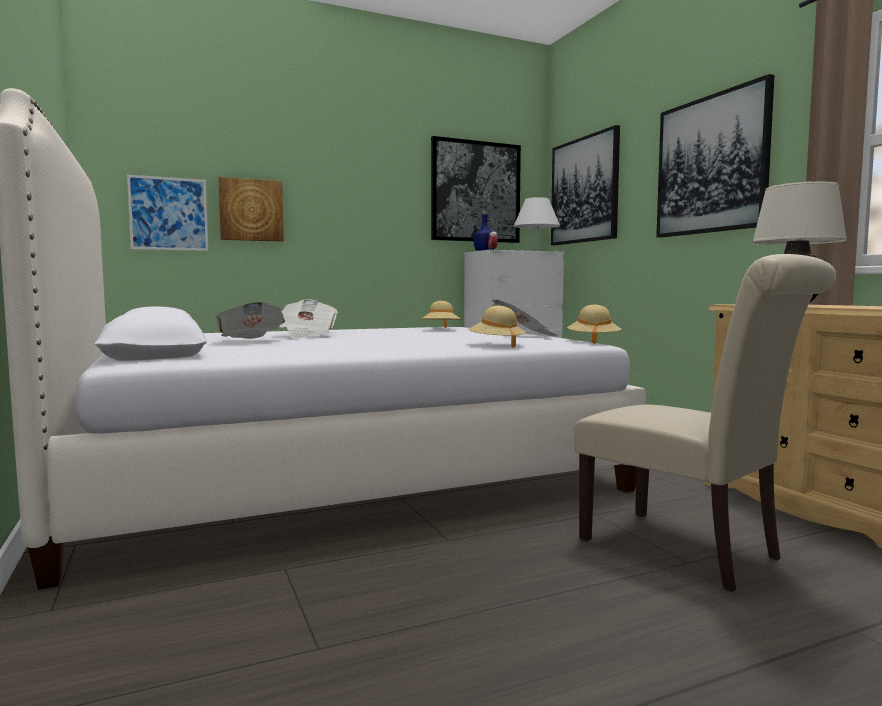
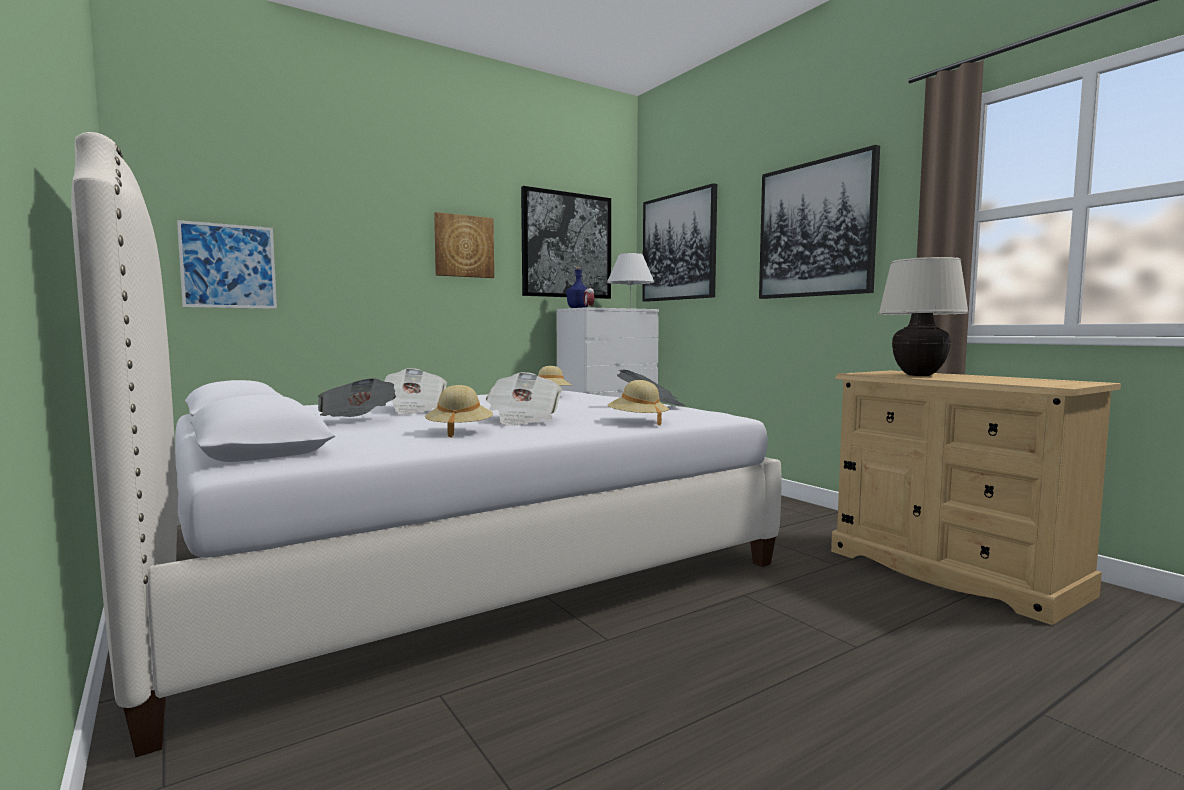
camera: 10 degrees left, 0 degrees up
(251, 210) = (326, 262): picture -> picture (464, 246)
(392, 342) = (523, 420): none -> newspaper
(593, 341) = (727, 413): beige hat -> beige hat (459, 432)
(689, 551) = (852, 633): beige chair -> none

